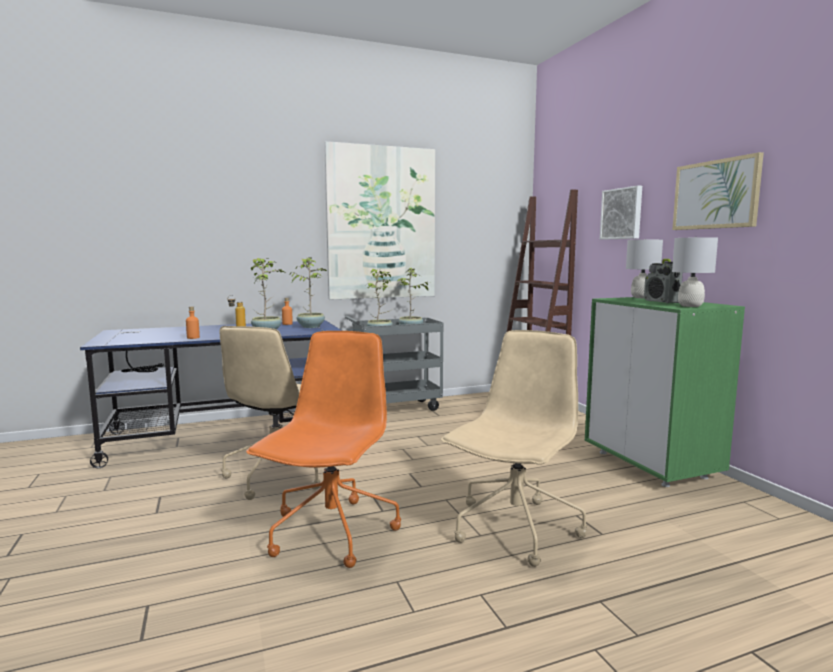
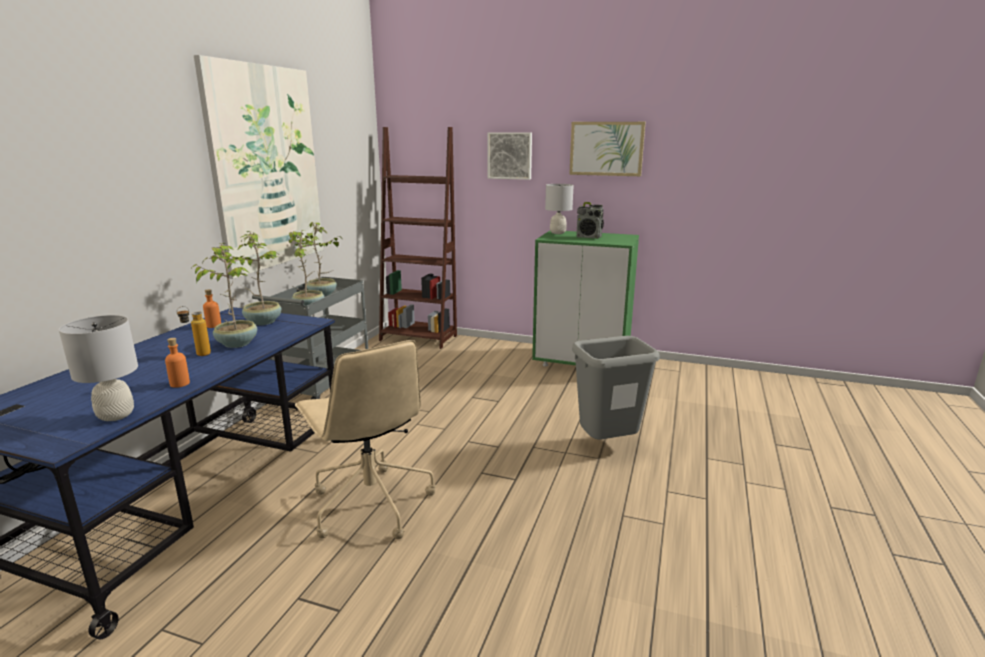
camera: 50 degrees left, 10 degrees up
(330, 536) = (526, 519): orange office chair -> none
(513, 532) = (608, 445): beige office chair -> grey trash can
(691, 306) = (622, 240): grey table lamp -> grey table lamp (118, 416)

